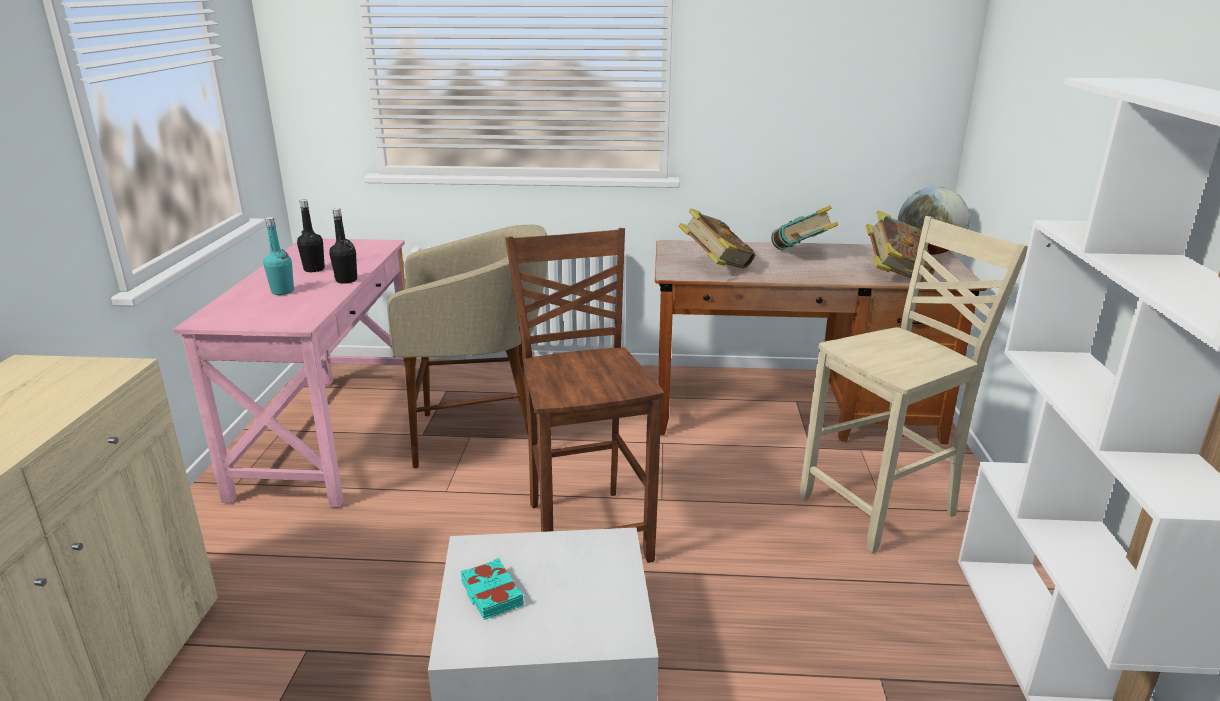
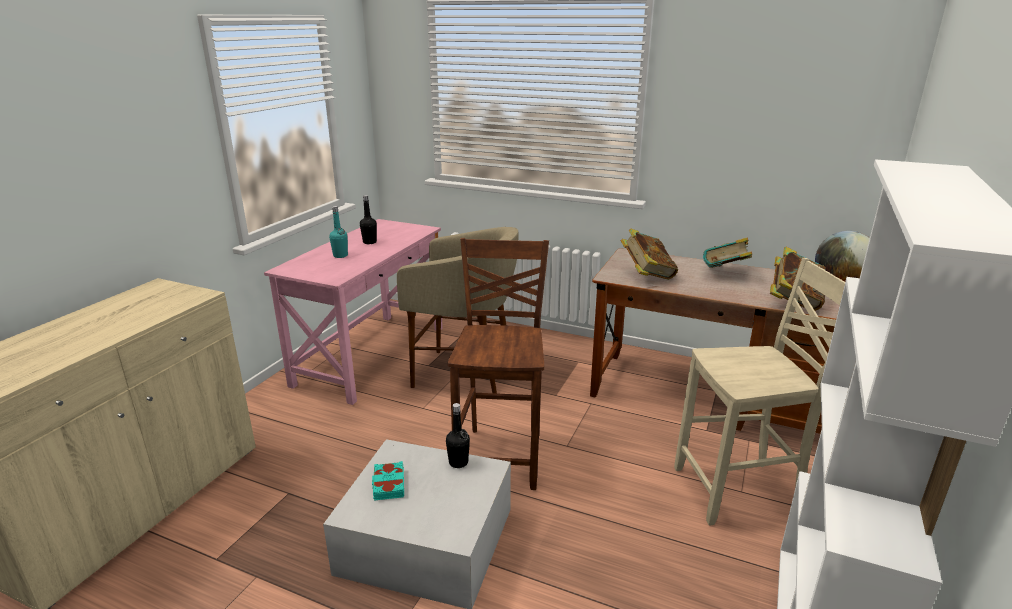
camera: 20 degrees right, 0 degrees up
(346, 280) = (383, 252): black bottle -> black bottle (458, 462)

